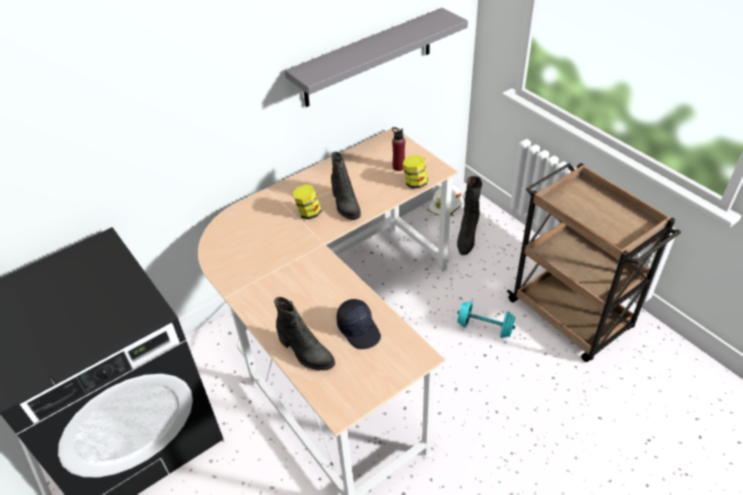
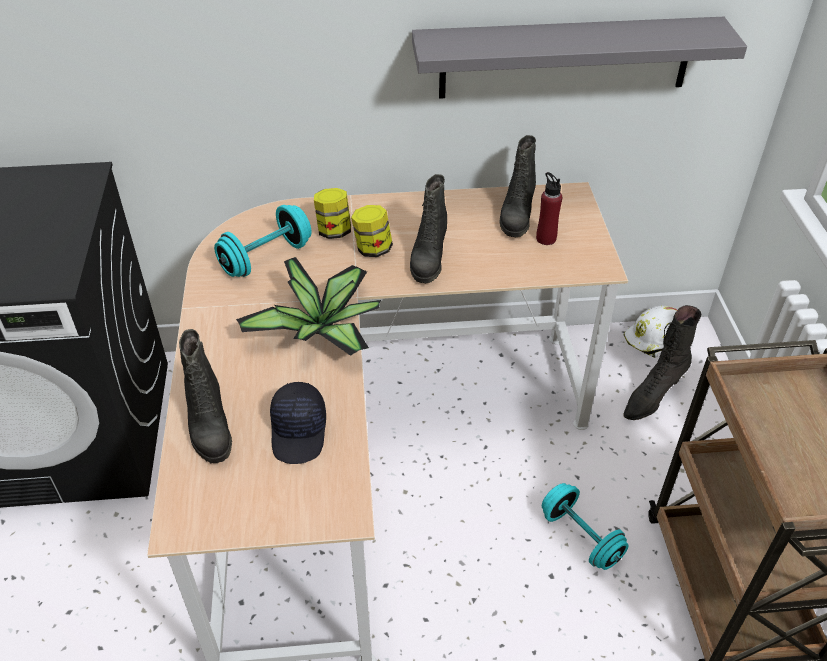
camera: 30 degrees right, 0 degrees up
(249, 246) = (266, 258): none -> turquoise dumbbell
(321, 270) = (322, 330): none -> potted plant
(372, 161) = (516, 216): none -> black boot
(415, 183) = (550, 270): jar -> jar (334, 231)

